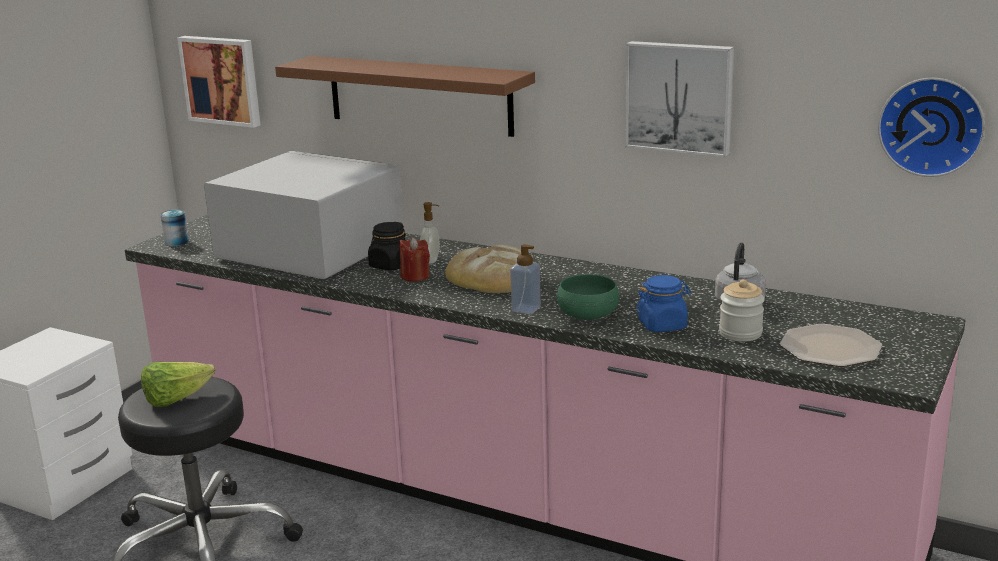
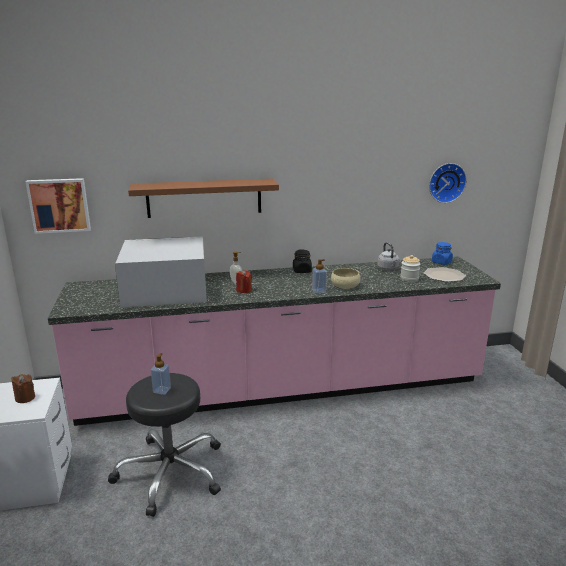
camera: 40 degrees left, 0 degrees up
(45, 354) = (25, 398): none -> brown candle
(176, 242) = (76, 306): can -> none
(176, 399) = (162, 390): lettuce -> soap dispenser
(390, 265) = (222, 288): black jar -> black jar (302, 271)
(492, 277) = (278, 282): bread -> none
(588, 313) = (345, 286): green bowl -> beige bowl
(663, 325) = (379, 283): blue jar -> blue jar (441, 262)
(680, 97) = (345, 182): picture -> none

